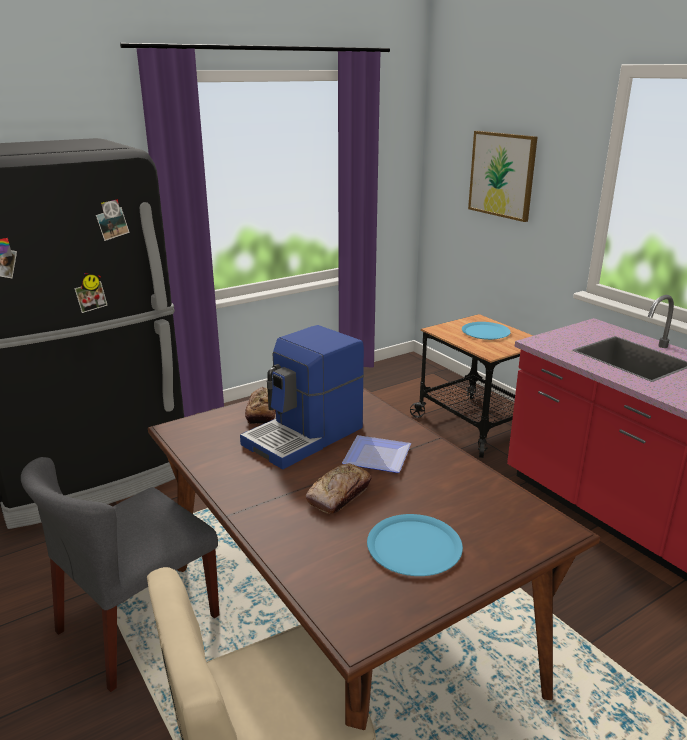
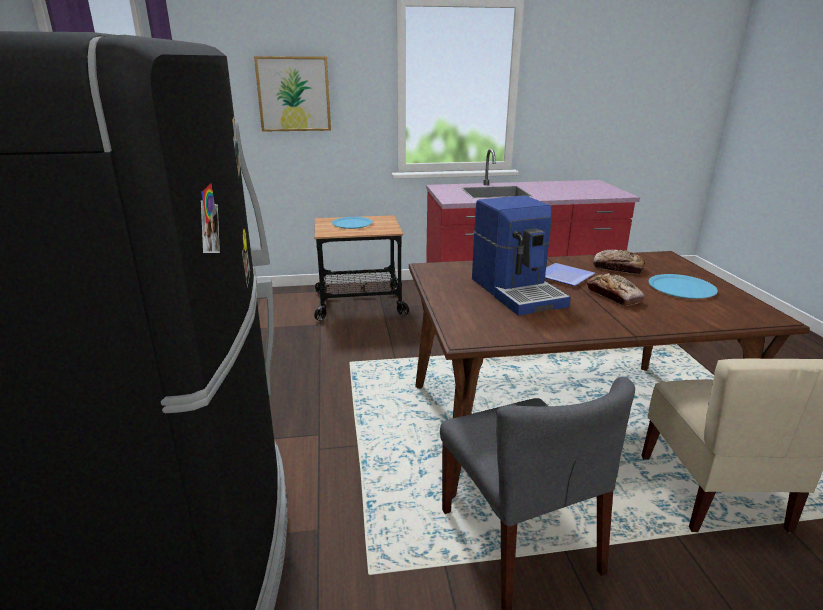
camera: 65 degrees left, 0 degrees up
(263, 411) = (459, 299): bread -> bread (618, 268)

